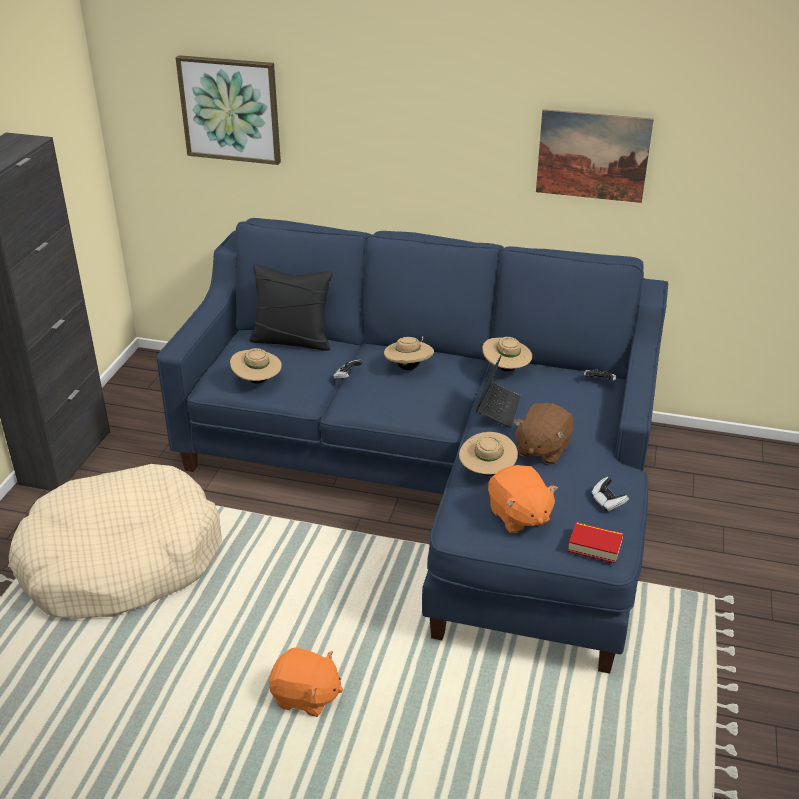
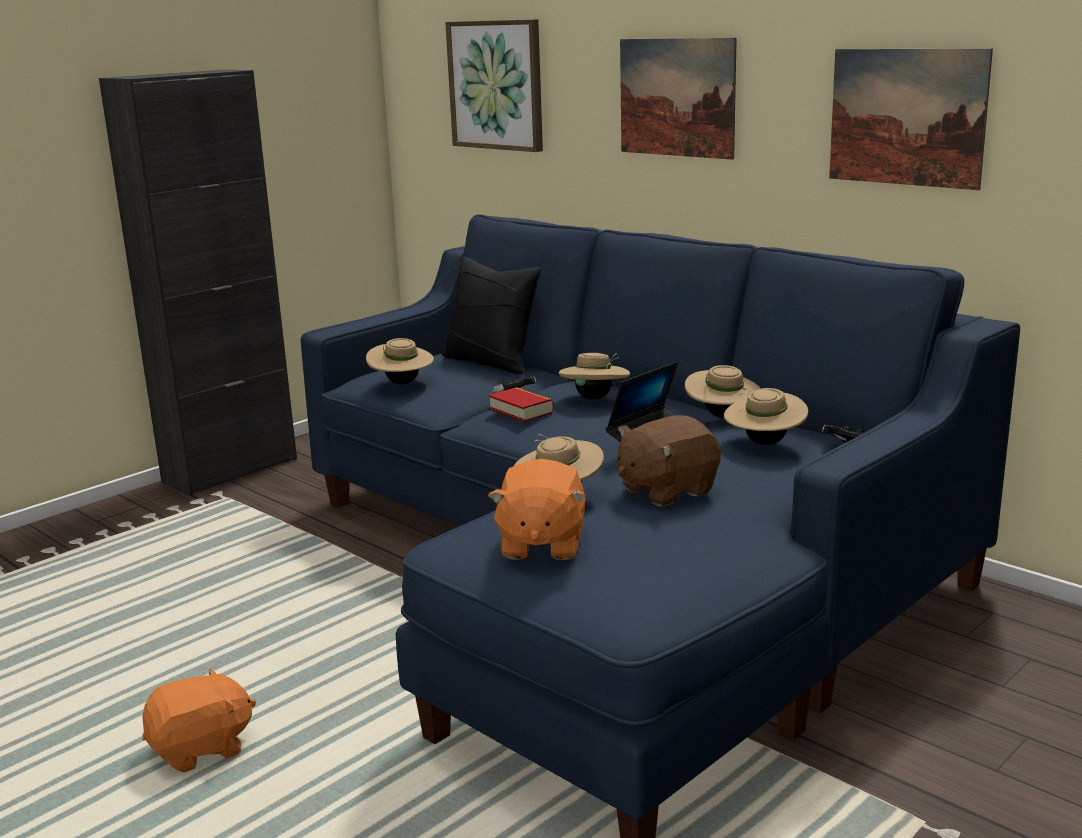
camera: 30 degrees right, 15 degrees down
(121, 561) = (173, 564): beige dog bed -> none
(306, 696) = (202, 749): orange plush toy -> orange plush toy turned 75 degrees counterclockwise
(409, 131) = (676, 97): none -> picture
(556, 391) = (764, 443): none -> beige hat
(595, 546) = (613, 601): book -> book (521, 411)
(607, 502) = (697, 561): game controller -> none

